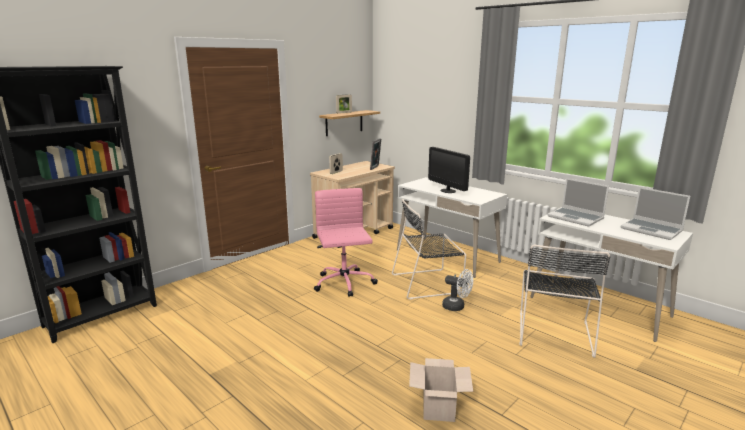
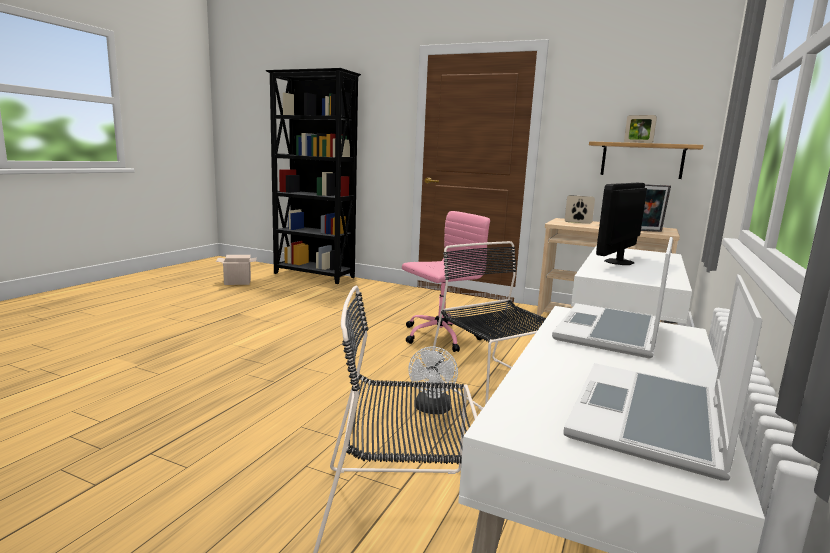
camera: 70 degrees right, 5 degrees down
(439, 408) = (173, 410): cardboard box -> cardboard box (236, 282)

